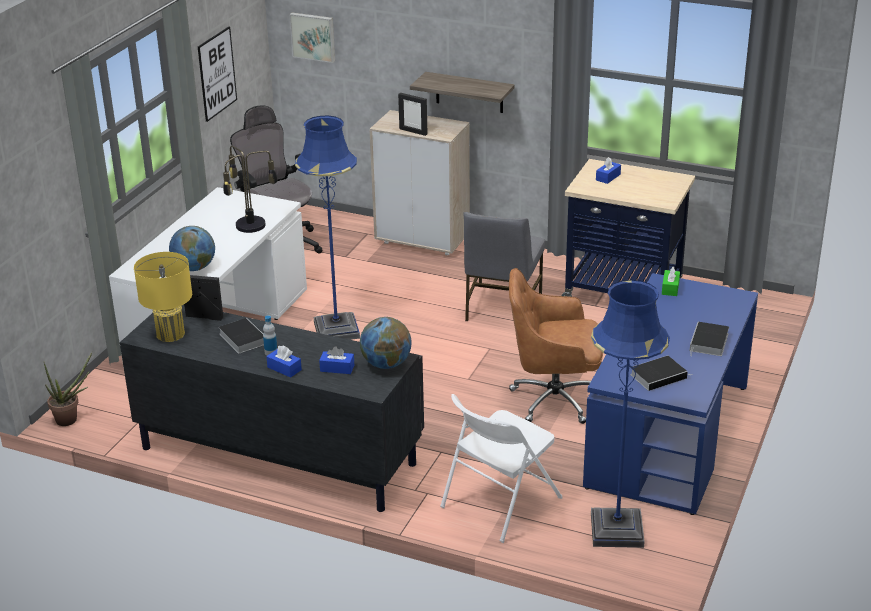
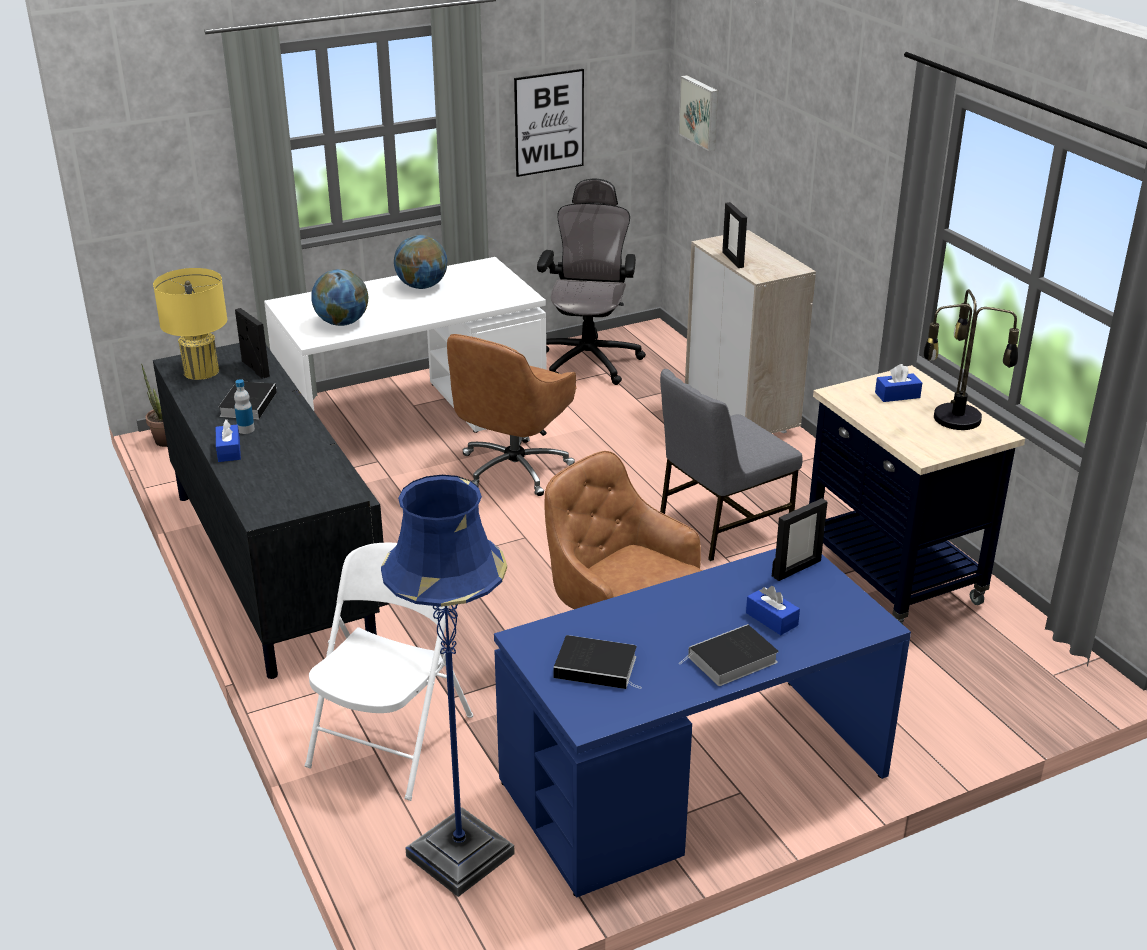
camera: 40 degrees right, 0 degrees up
(250, 225) = (460, 303): table lamp -> table lamp (957, 418)
(336, 330) = (513, 469): blue floor lamp -> brown office chair
(337, 368) = (272, 474): blue tissue box -> blue tissue box (771, 619)
(386, 364) = (322, 493): globe -> globe (422, 286)
(469, 92) = (825, 230): shelf -> none
(501, 502) = (391, 741): white chair -> white chair turned 120 degrees clockwise
(670, 288) = (796, 568): green tissue box -> picture frame

